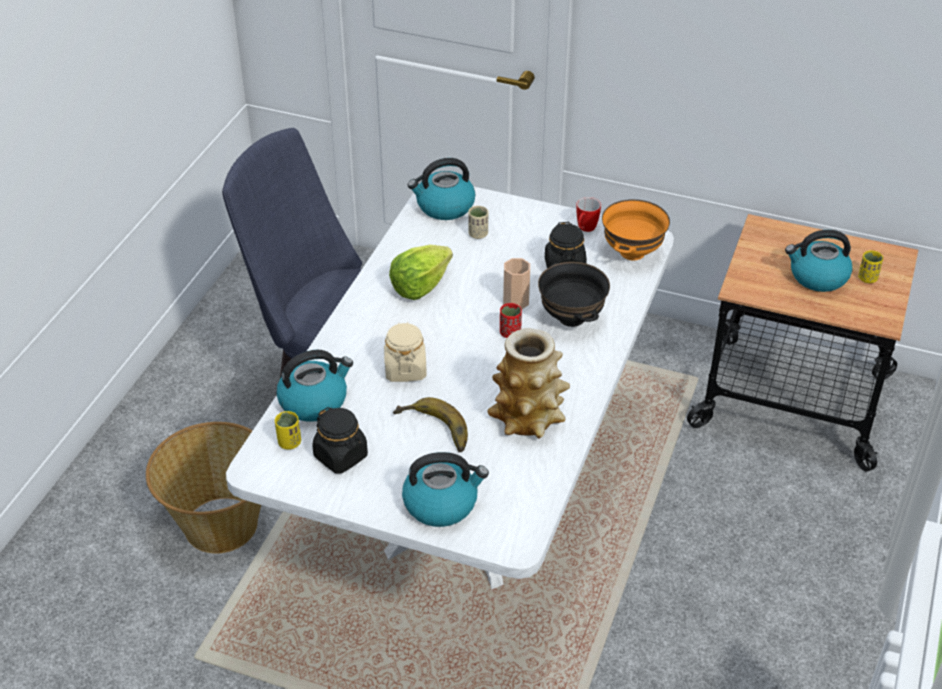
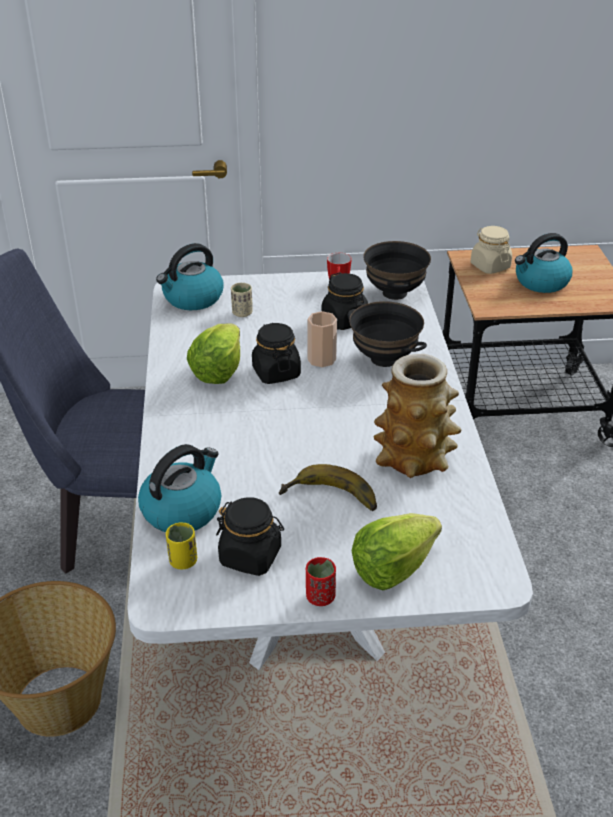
camera: 25 degrees left, 5 degrees down
(405, 369) = (258, 450): beige jar -> beige jar (490, 266)
(442, 503) = (393, 568): kettle -> lettuce
(467, 302) = (276, 372): none -> black jar
(510, 333) = (337, 387): red cup -> red cup (320, 597)
(633, 253) = (395, 293): orange bowl -> black bowl
(867, 278) = (579, 273): yellow cup -> none

